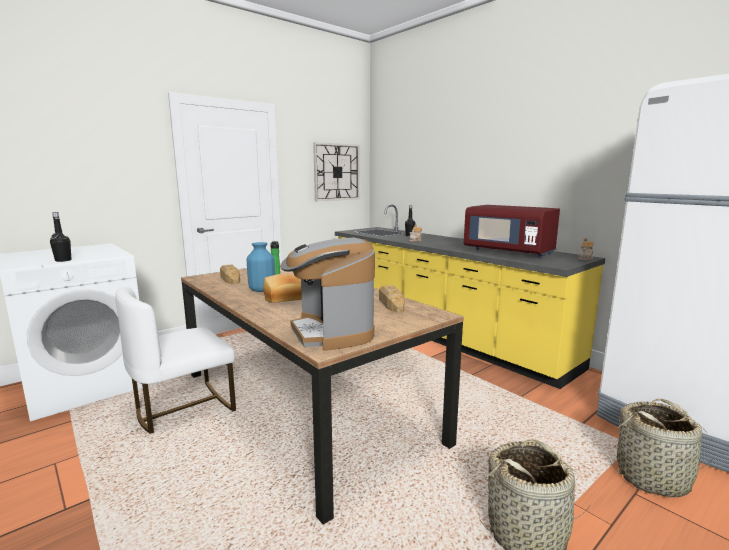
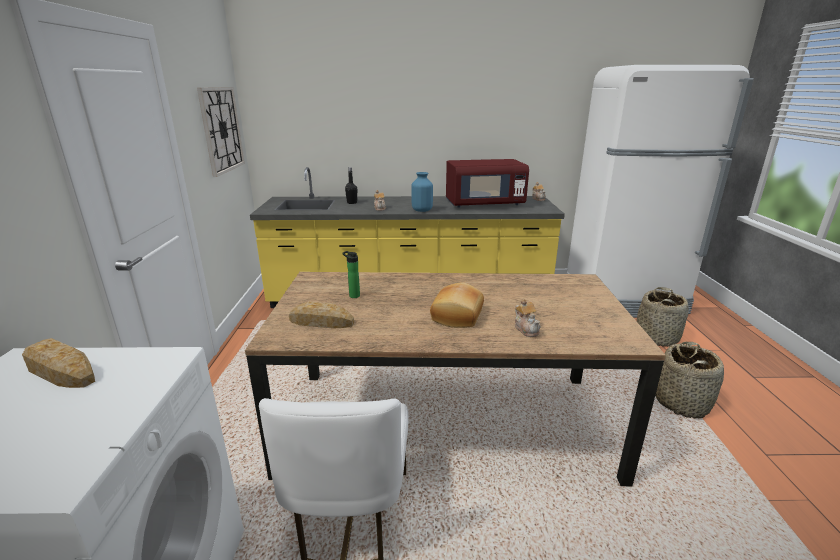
camera: 50 degrees left, 10 degrees up
(63, 260) = (114, 417): black bottle -> none
(261, 290) = (407, 319): blue vase -> blue vase (422, 210)
(294, 316) = (526, 329): none -> teapot
(331, 333) = (594, 328): coffee machine -> none
(391, 303) = (536, 283): bread -> bread (60, 371)

